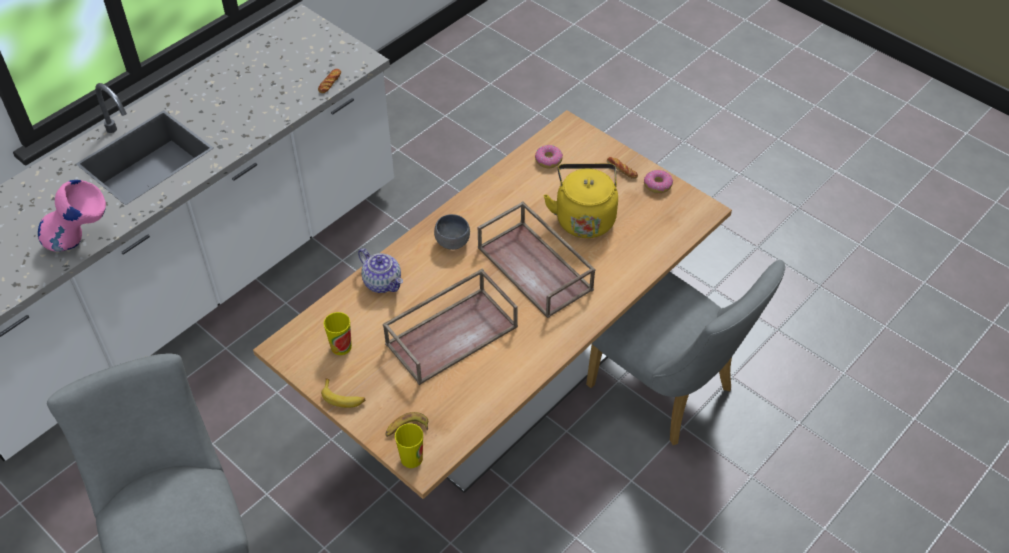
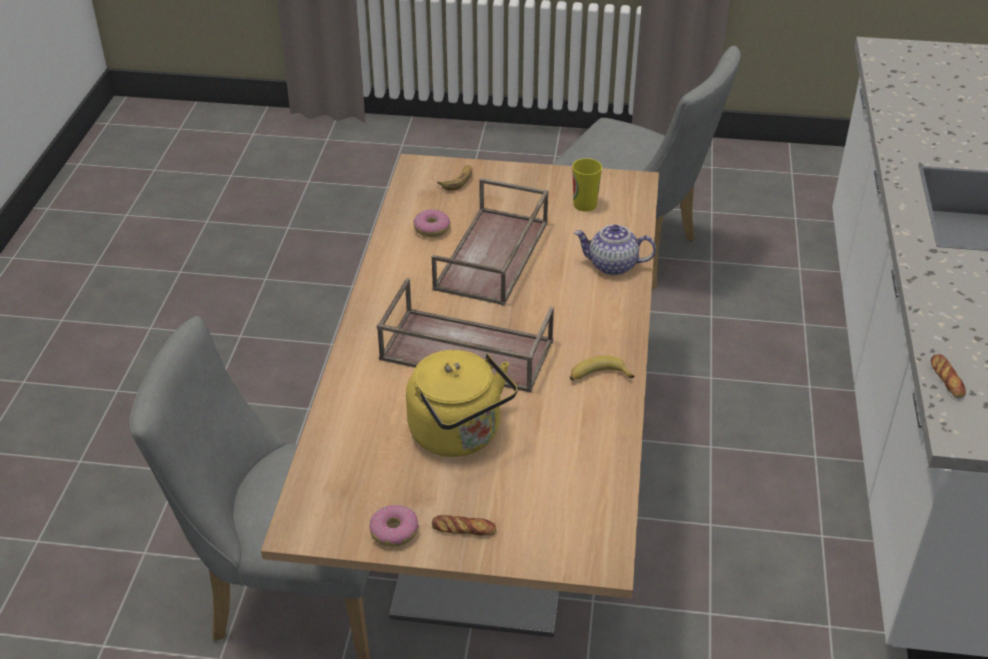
camera: 145 degrees right, 10 degrees down
(82, 242) = (898, 128): pink vase -> none
(343, 397) = (537, 176): banana -> banana (598, 376)
(411, 458) = (433, 167): cup -> none
(454, 242) = (585, 334): grey bowl -> none
(548, 160) = (578, 489): donut -> donut (432, 229)

